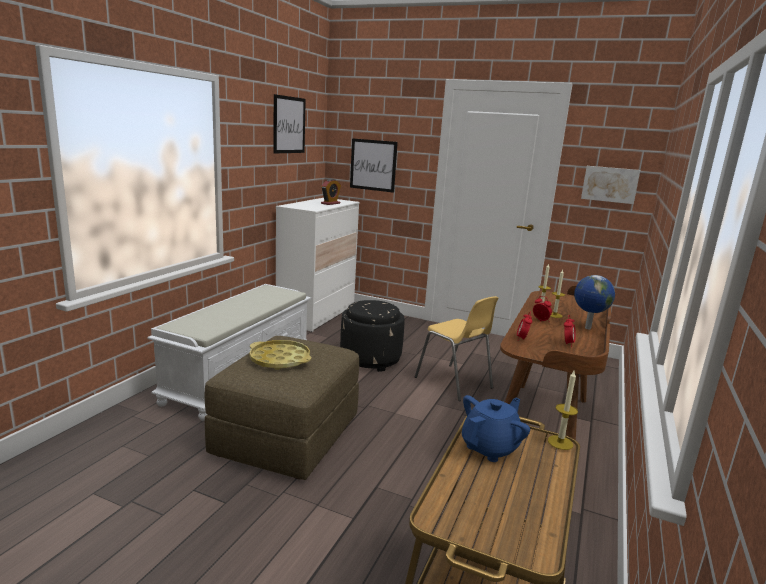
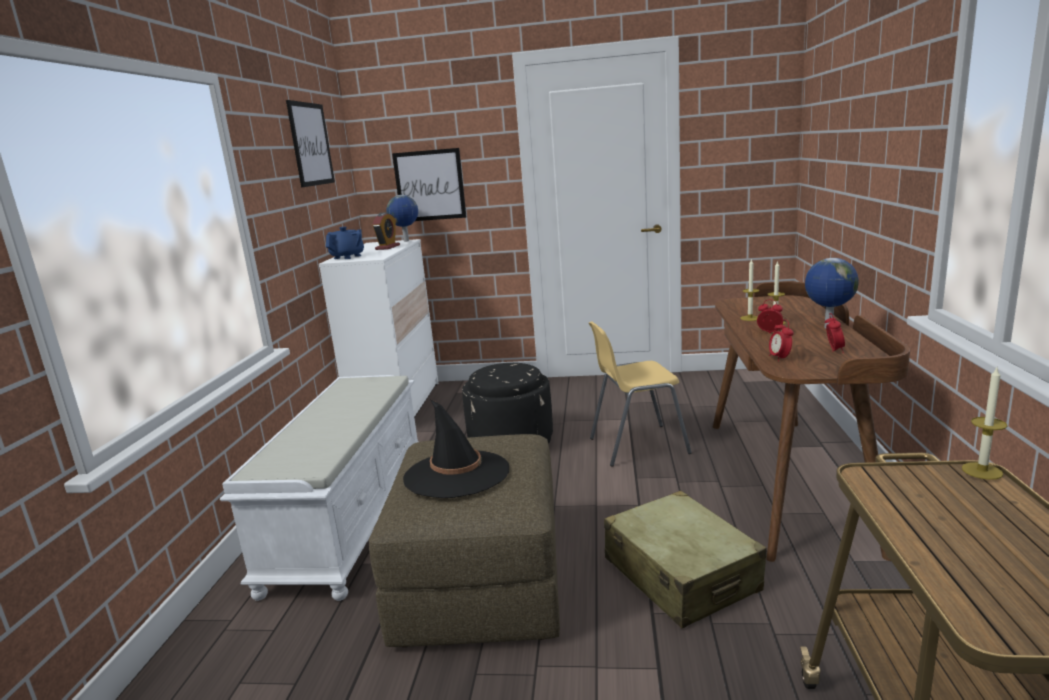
camera: 15 degrees left, 0 degrees up
(280, 359) = (457, 474): yellow tray -> black hat
(348, 201) = (406, 241): none -> globe
(413, 471) = (681, 575): none -> beige suitcase
(454, 383) = (637, 445): yellow chair -> yellow chair turned 135 degrees clockwise
(490, 448) = (917, 505): blue teapot -> blue teapot (348, 257)
(610, 184) = (744, 156): picture -> none

